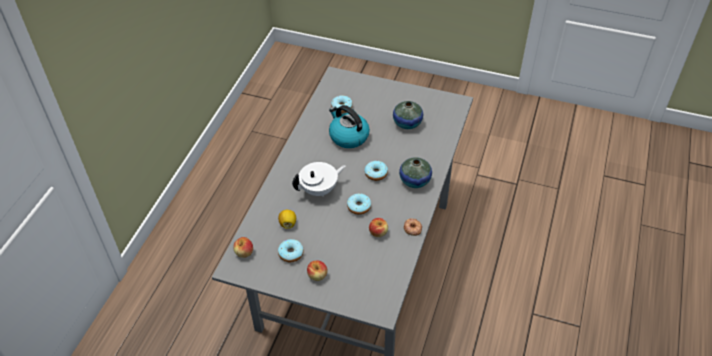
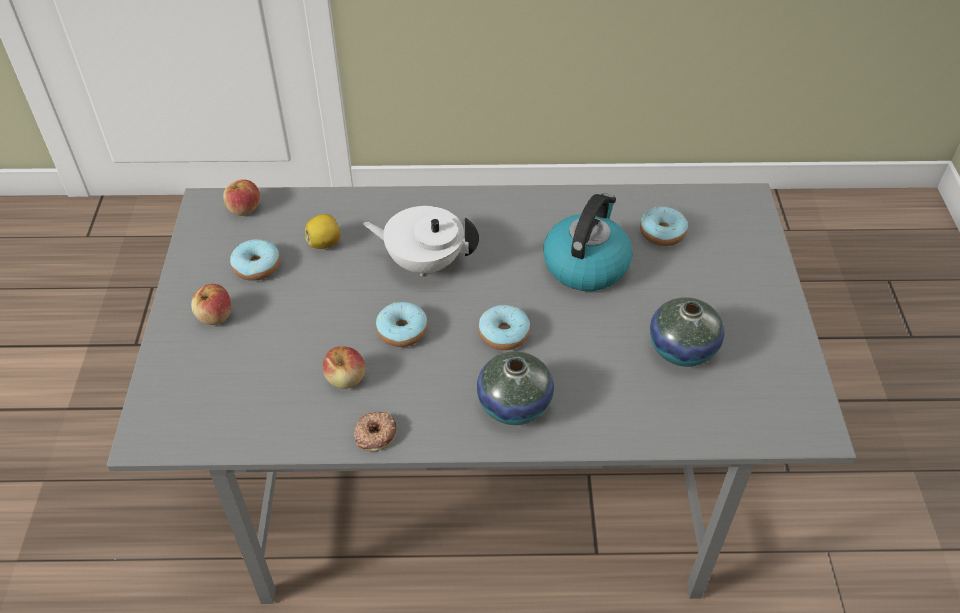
camera: 70 degrees right, 0 degrees up
(319, 189) = (424, 262): white teapot -> white teapot turned 150 degrees clockwise

